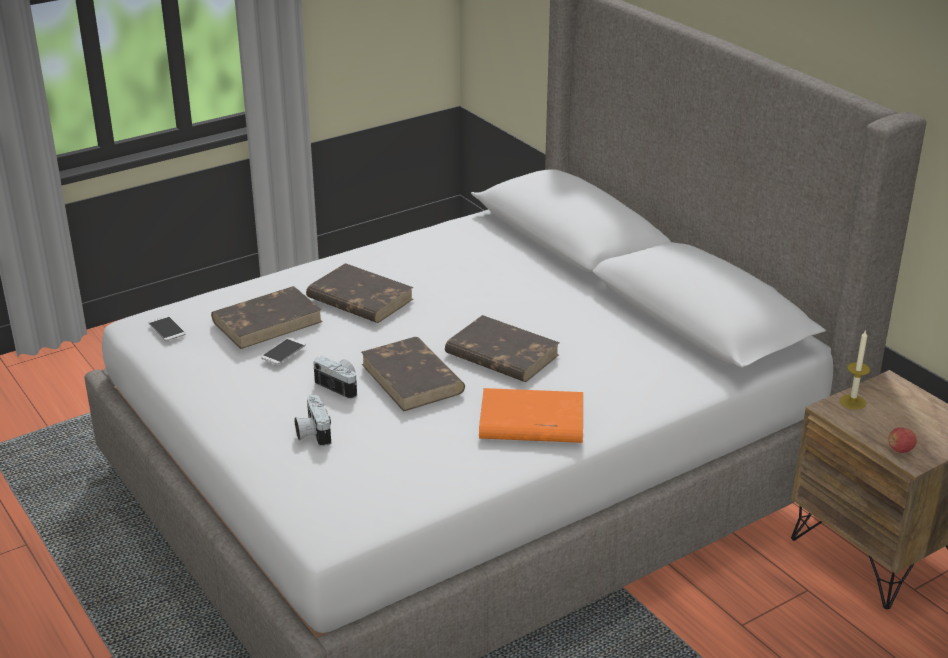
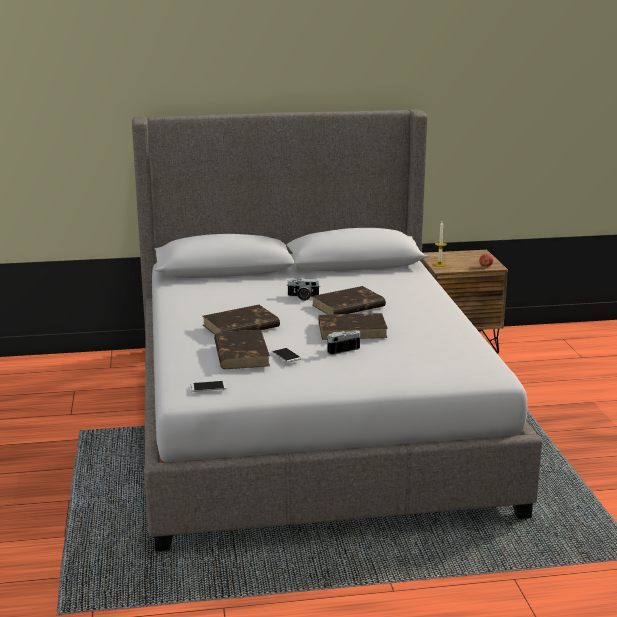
camera: 65 degrees left, 10 degrees down
(312, 433) = (389, 364): camera -> camera (302, 297)
(530, 423) = (425, 313): orange book -> none

